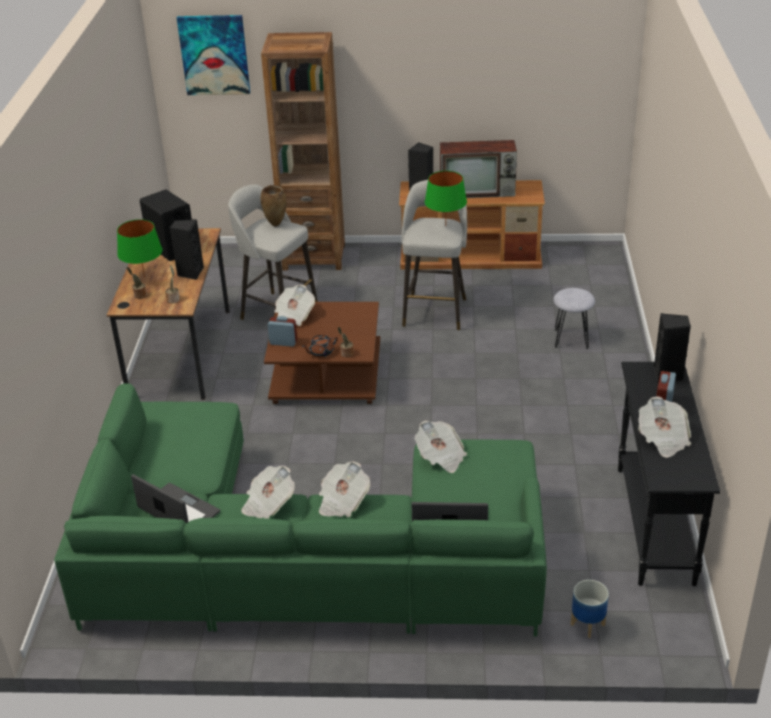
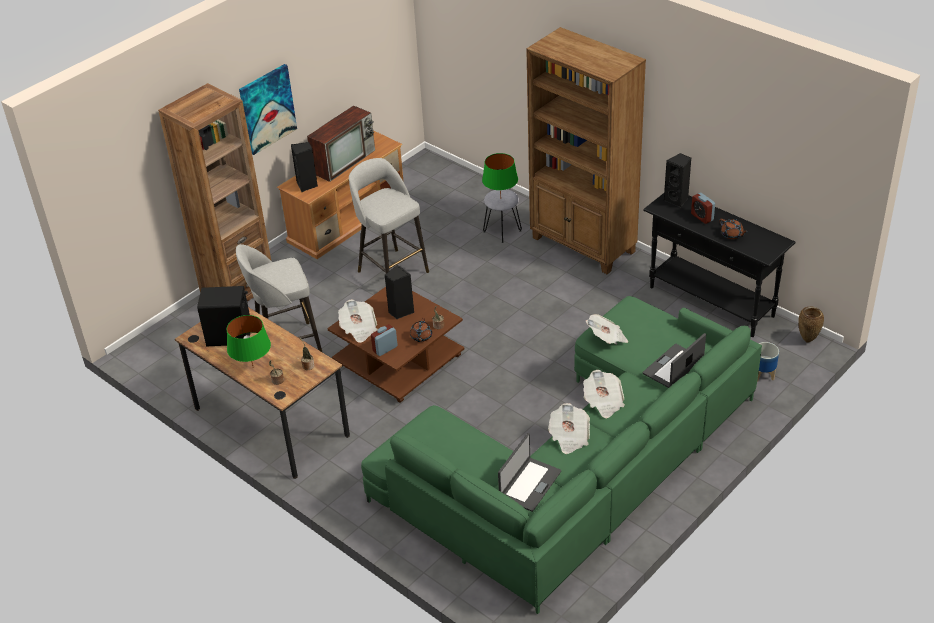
camera: 50 degrees left, 5 degrees up
(178, 511) = (529, 484): laptop -> laptop turned 135 degrees clockwise
(190, 273) = (280, 341): black speaker -> black speaker (400, 311)
(214, 55) = (113, 153): picture -> picture (267, 109)
(276, 225) = (273, 269): brown vase -> brown vase (808, 340)
(445, 226) = (389, 195): green table lamp -> green table lamp (500, 199)
(620, 395) = (583, 245): none -> brown bookcase
(663, 439) = (732, 235): newspaper -> brown teapot

